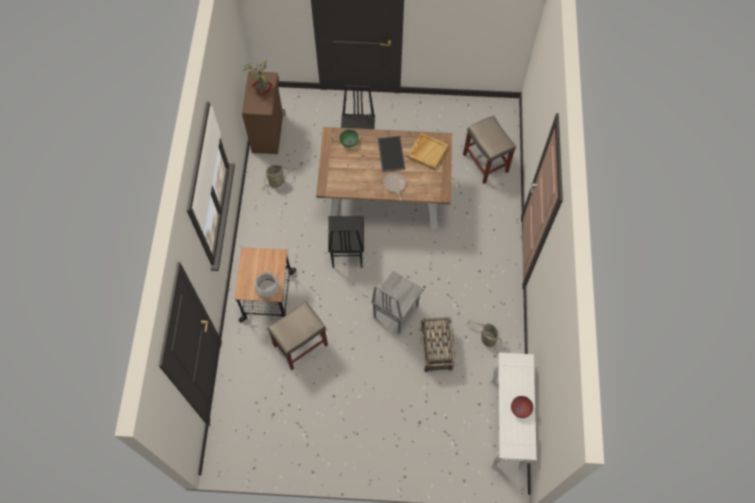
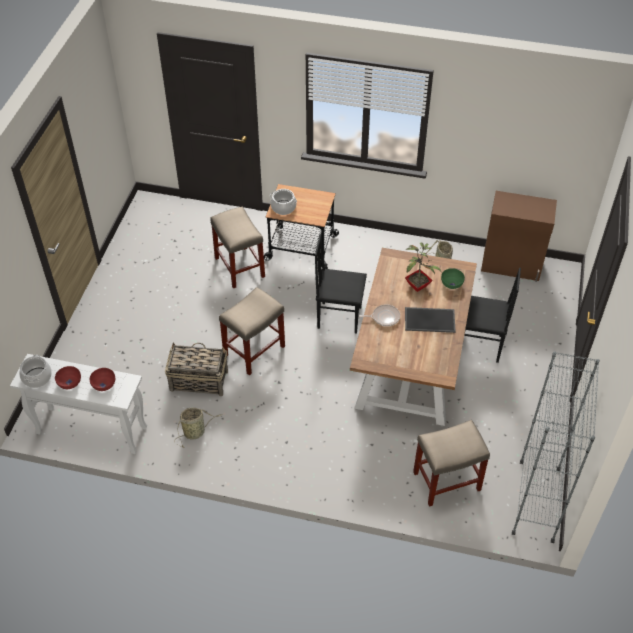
camera: 100 degrees right, 15 degrees down
(262, 89) = (528, 209): potted plant -> potted plant (418, 285)
(395, 312) = (254, 350): grey chair -> beige stool
(427, 152) = (427, 356): beige tray -> none
(486, 110) = (536, 500): none -> grey bookcase
(515, 379) = (104, 384): none -> red bowl
(522, 438) = (37, 377): none -> cooking pot

